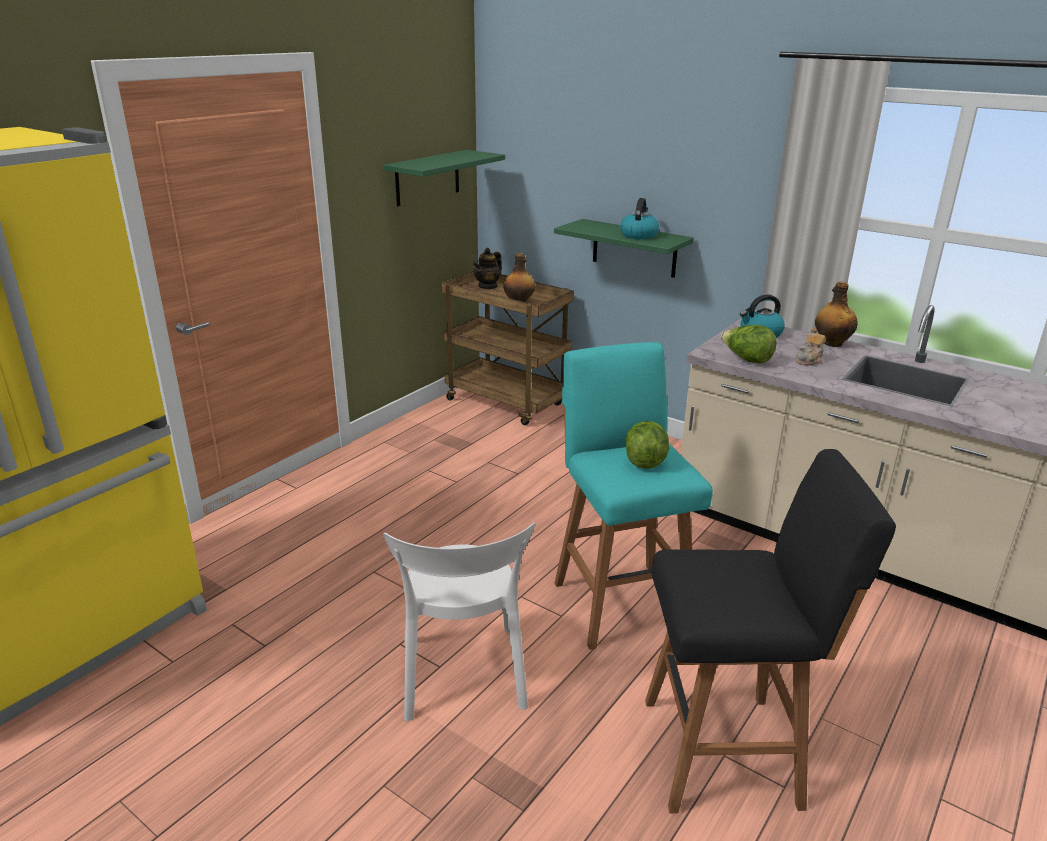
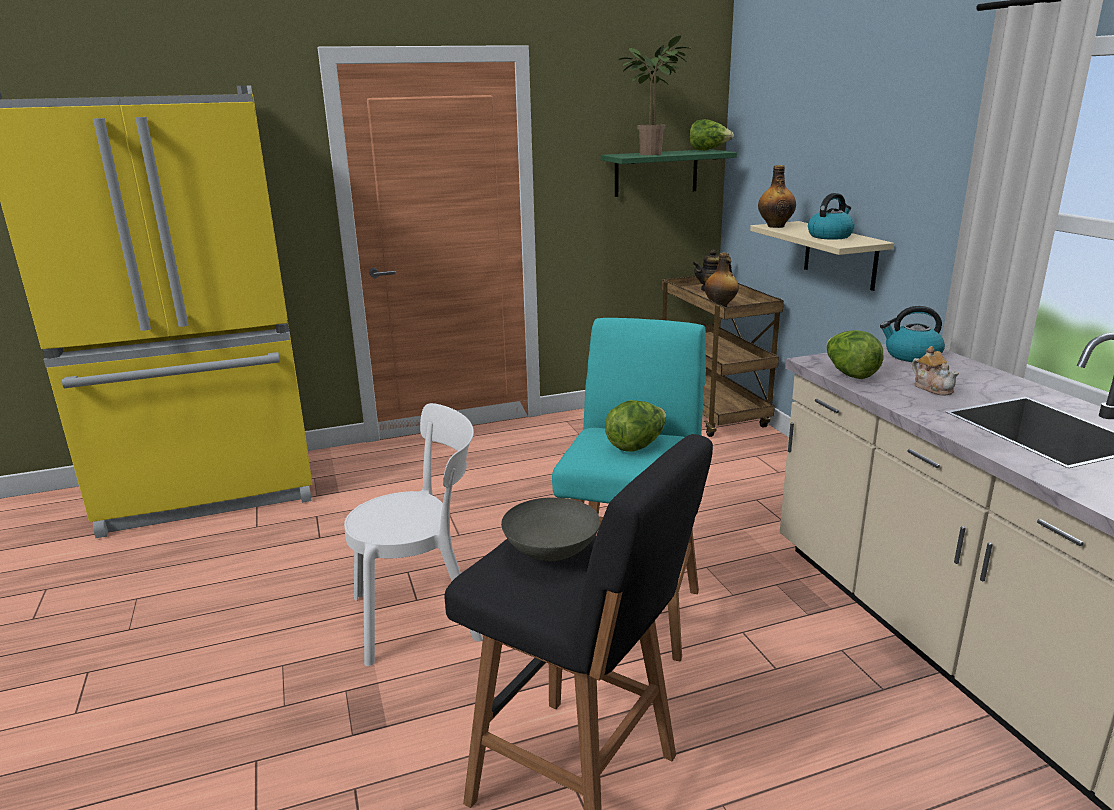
camera: 35 degrees right, 5 degrees down
(437, 161) = (654, 154): none -> potted plant
(463, 678) = (423, 615): white chair -> white chair turned 135 degrees counterclockwise
(472, 152) = (708, 150): none -> lettuce
(634, 248) = (840, 255): green shelf -> beige shelf
(721, 576) = (550, 553): none -> grey bowl
(809, 360) = (933, 388): teapot -> teapot turned 105 degrees counterclockwise
(831, 343) = (997, 378): bottle -> bottle (775, 226)

